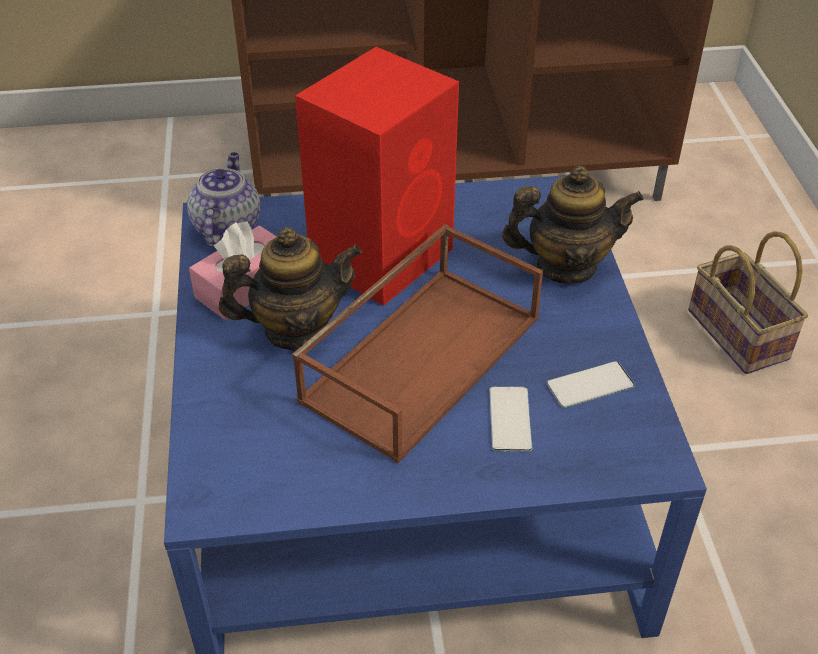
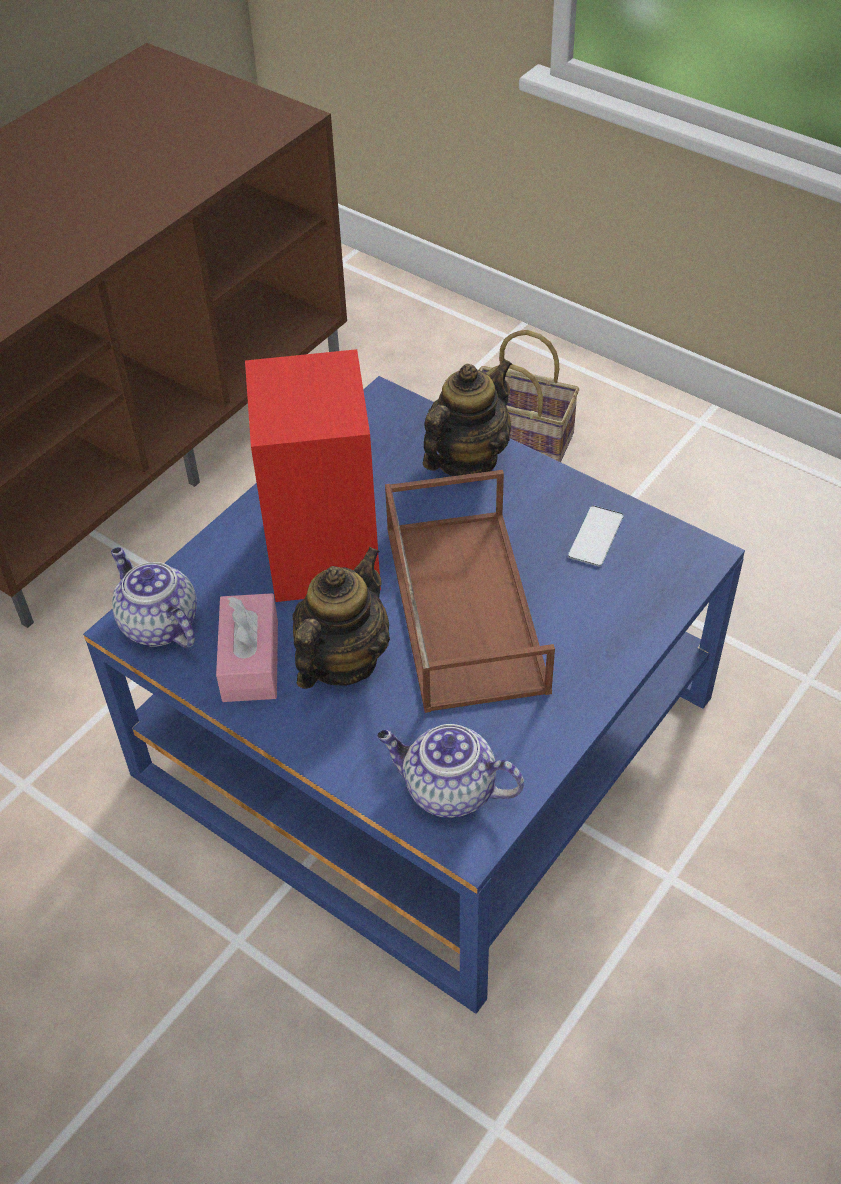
camera: 45 degrees left, 5 degrees up
(238, 464) = (447, 790): none -> teapot
(510, 419) = (579, 602): phone -> none

